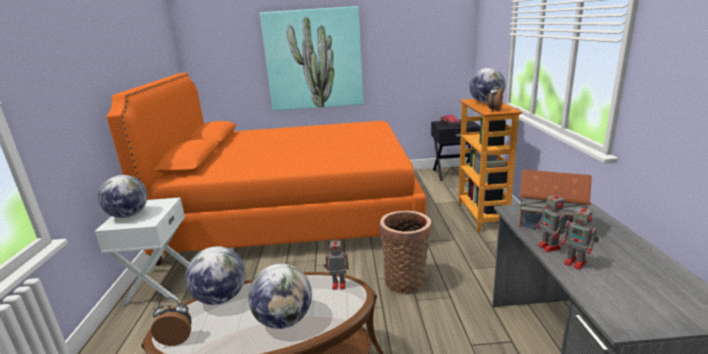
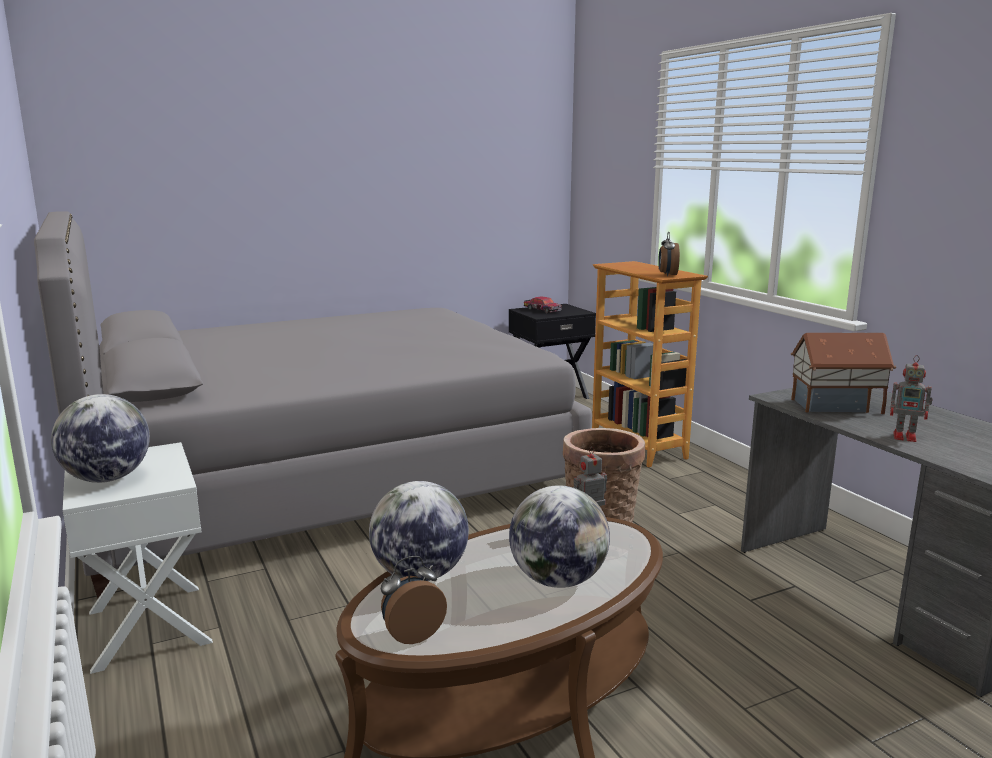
camera: 25 degrees left, 5 degrees down
(296, 213) = (325, 477): orange bed -> grey bed
(314, 60) = (312, 198): picture -> none
(486, 102) = (638, 266): globe -> none
(550, 247) = (863, 427): toy robot -> none

